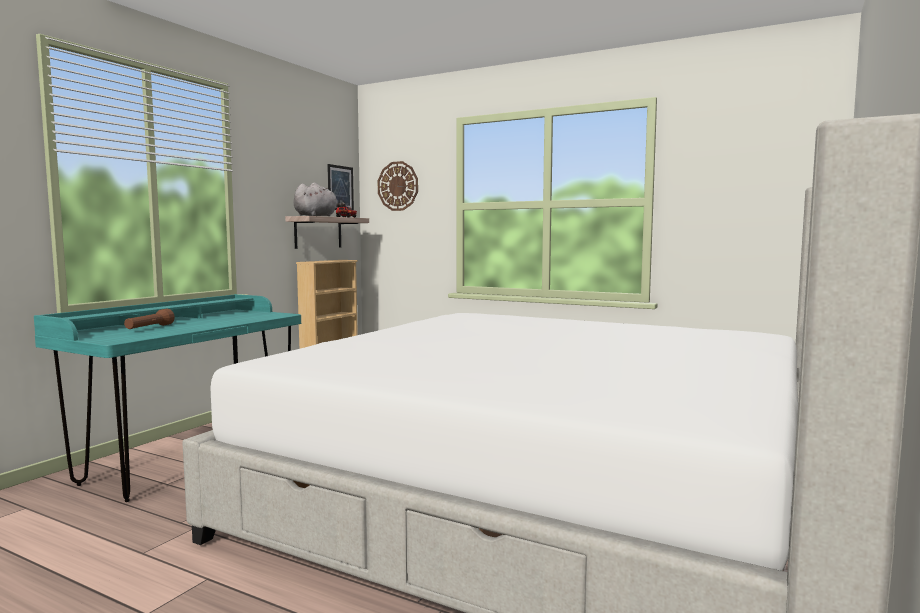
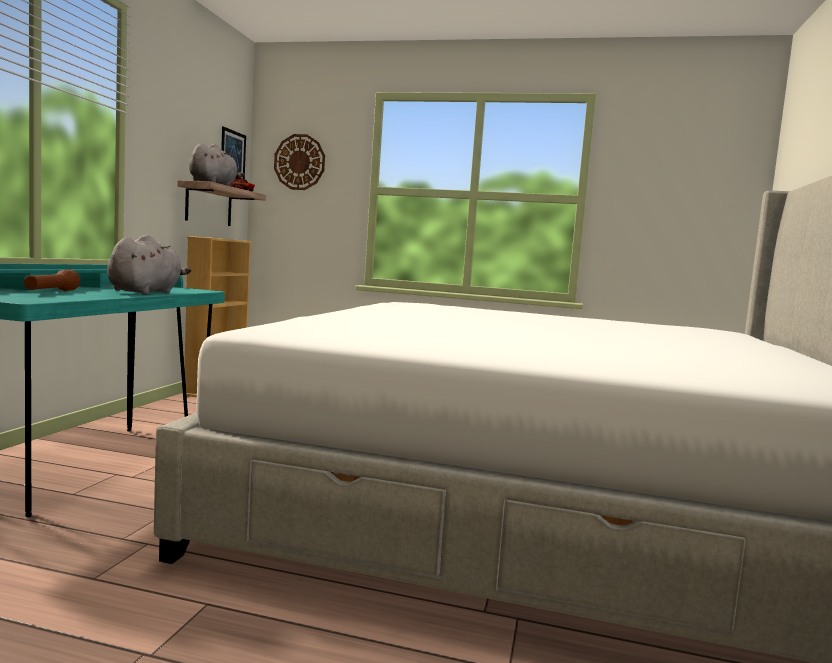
camera: 15 degrees left, 0 degrees up
(227, 322) = (146, 292): none -> grey plush toy

